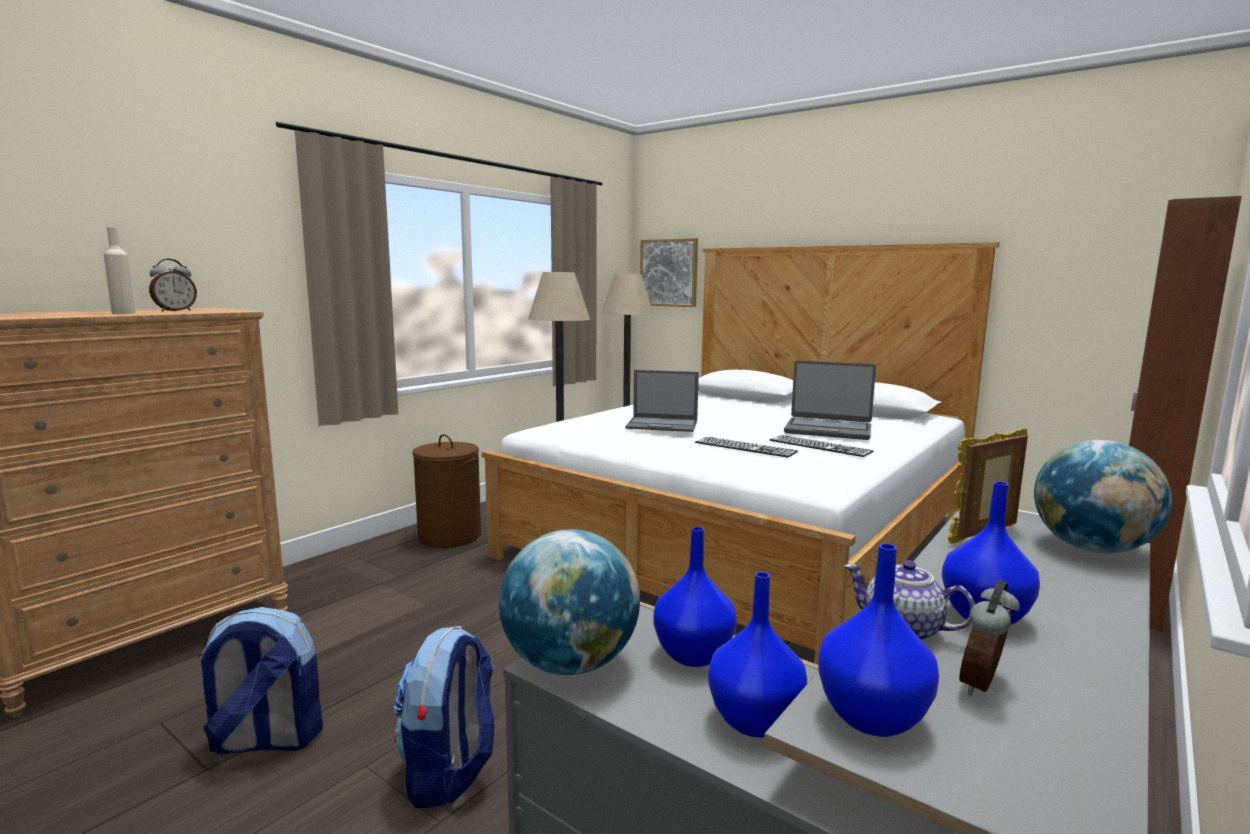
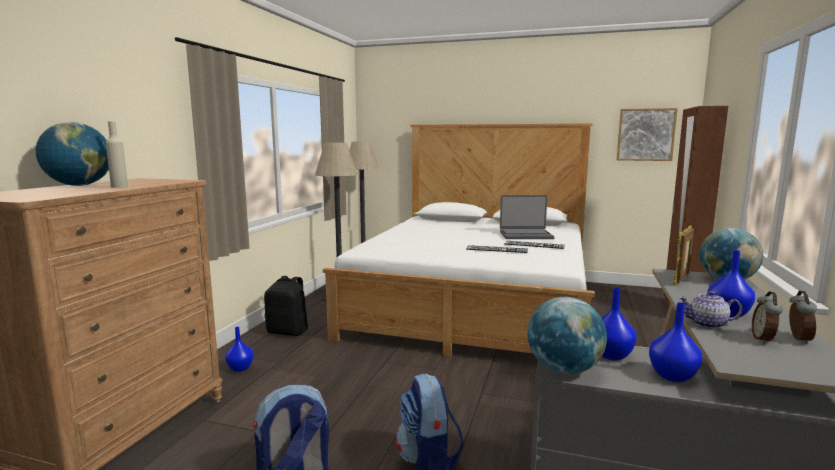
camera: 20 degrees left, 0 degrees up
(95, 311) = (79, 186): none -> globe
(175, 311) = (141, 183): alarm clock -> alarm clock (797, 339)
(450, 536) = (288, 331): brown laundry basket -> black backpack
(663, 425) = (434, 240): laptop -> none
(669, 273) = (384, 140): picture -> picture (645, 134)
(870, 718) = (744, 358): blue vase -> blue vase (239, 368)

